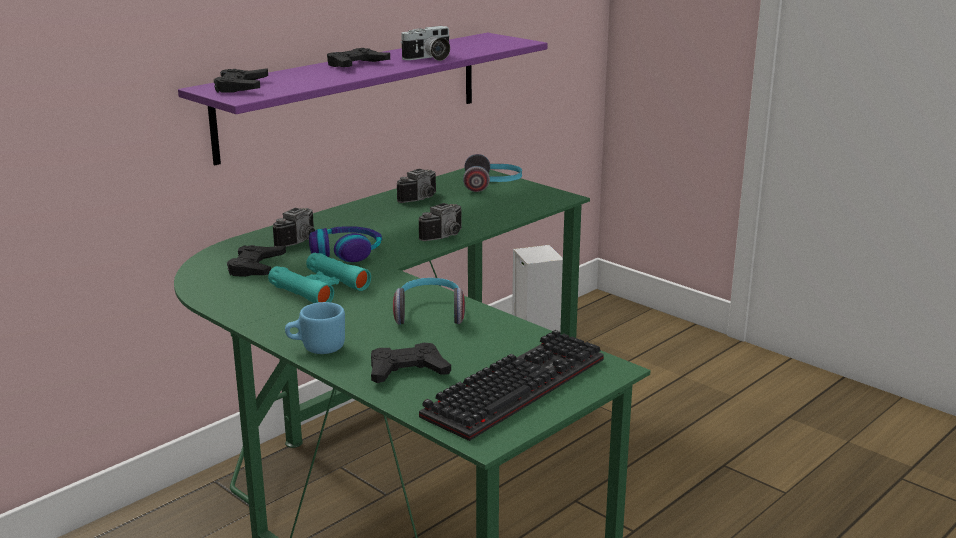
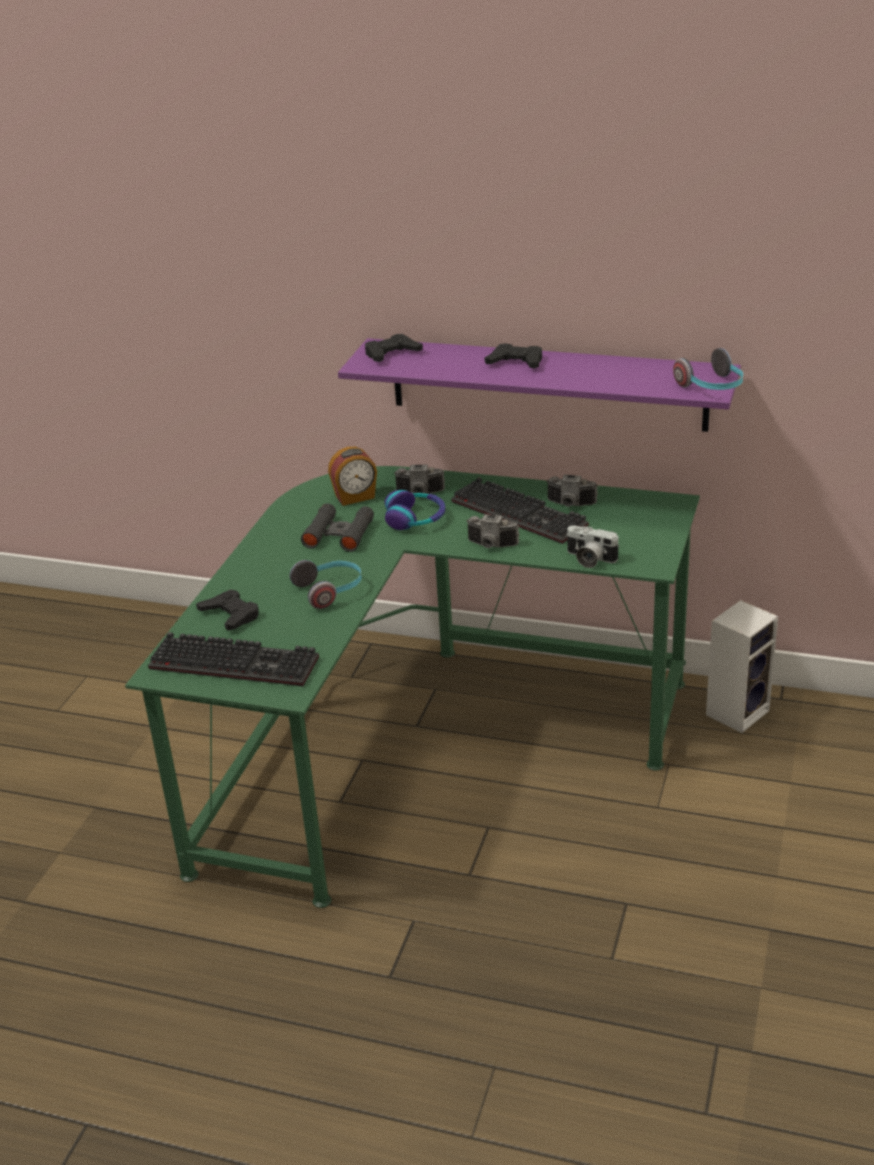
camera: 65 degrees right, 10 degrees up
(256, 267) = (355, 497): black game controller -> alarm clock
(316, 348) = (241, 571): blue mug -> none
(319, 288) = (339, 534): turquoise binoculars -> black binoculars
(408, 216) = (522, 513): none -> keyboard
(429, 58) = (577, 379): camera -> camera (589, 559)
(492, 185) = (648, 523): headphones -> headphones (712, 387)

